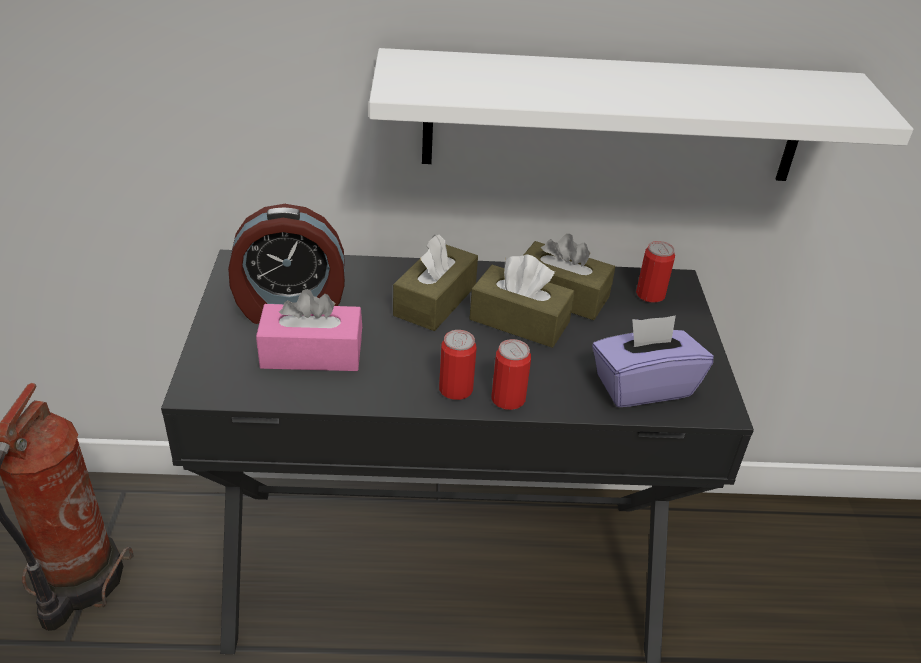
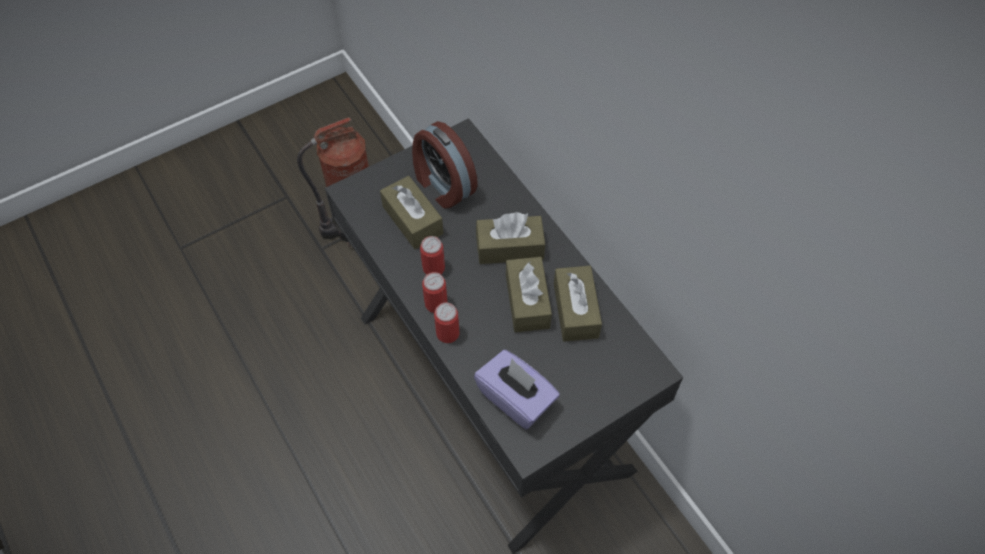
camera: 60 degrees right, 20 degrees up
(311, 353) = (412, 220): pink tissue box -> brown tissue box
(614, 117) = (657, 236): white shelf -> none
(650, 294) = (623, 361): can -> can (433, 268)

